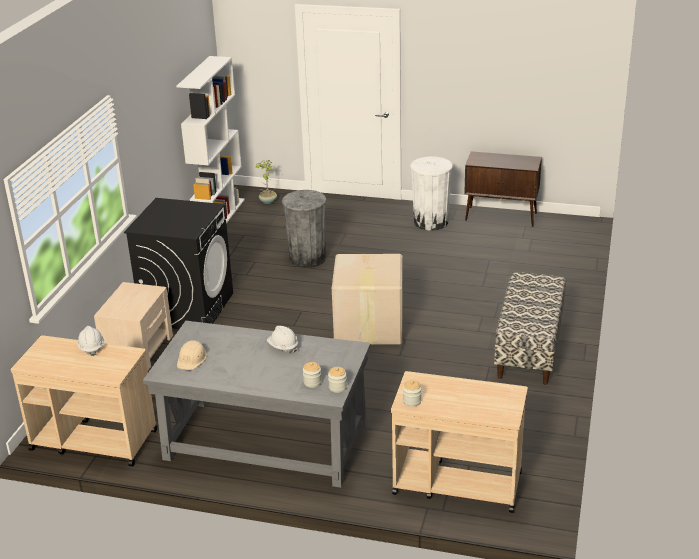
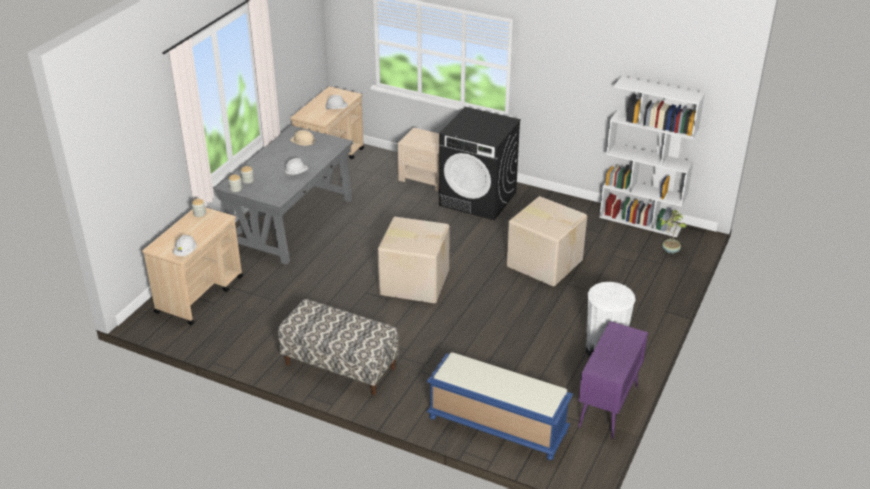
camera: 100 degrees right, 5 degrees up
(307, 259) = (544, 263): grey trash can -> cardboard box
(501, 217) = (608, 407): brown cabinet -> purple cabinet
(503, 389) = (186, 252): none -> white hard hat
(555, 260) = (496, 425): none -> blue bench

